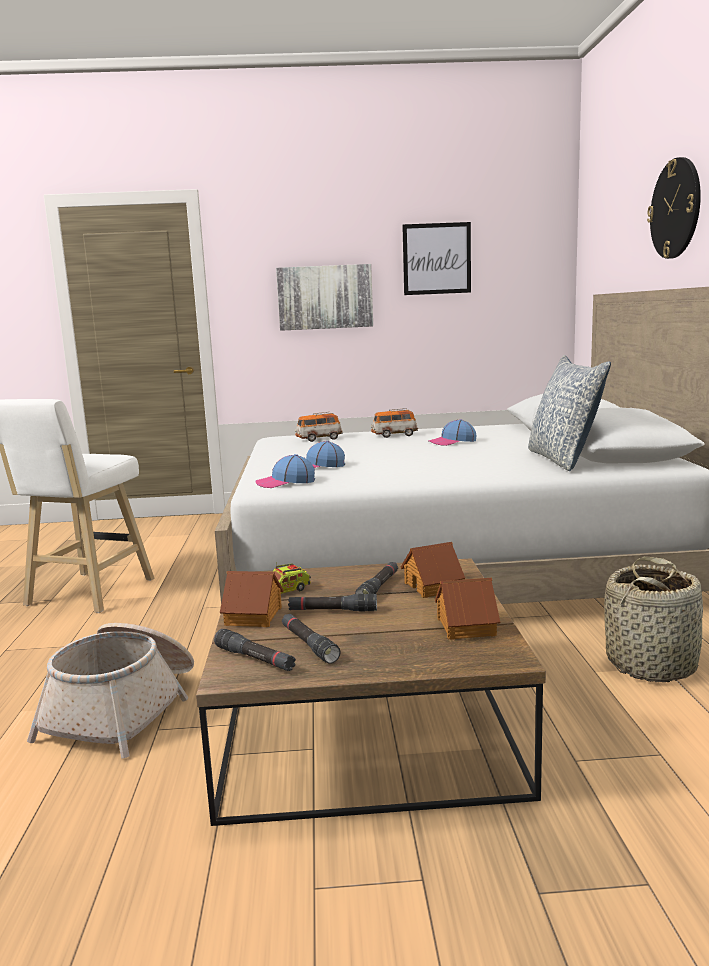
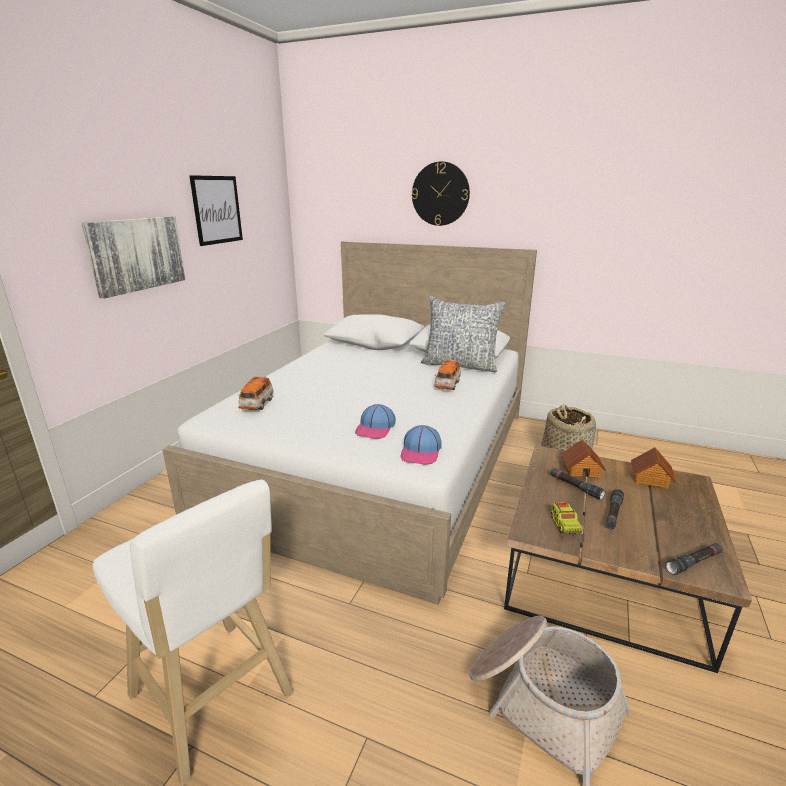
camera: 65 degrees left, 10 degrees up
(254, 616) = (614, 547): toy house -> none
(309, 644) = (671, 536): black flashlight -> none
(394, 435) = (298, 379): toy car -> toy car (447, 385)
(452, 442) = (358, 372): cap -> none

